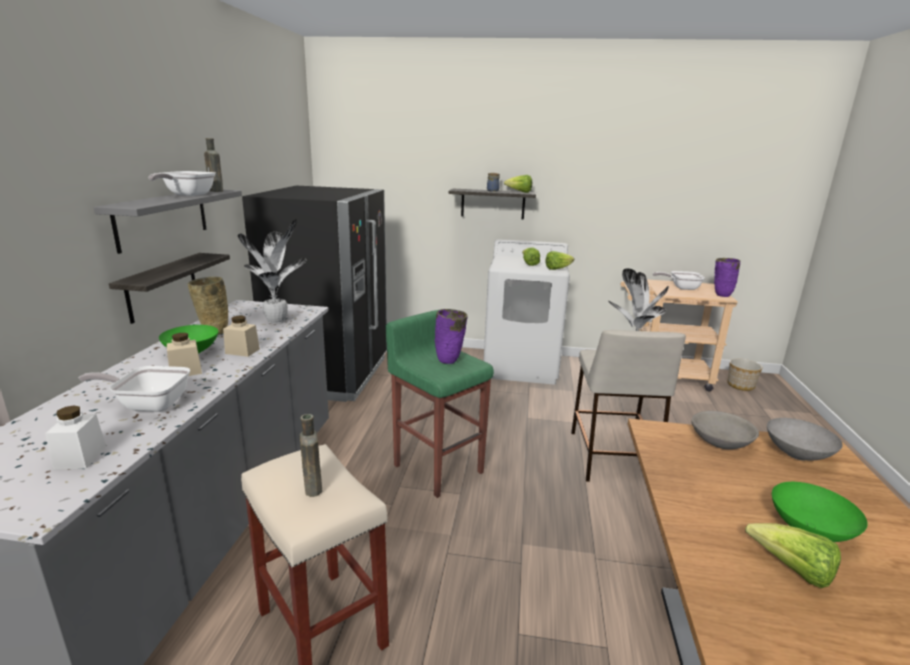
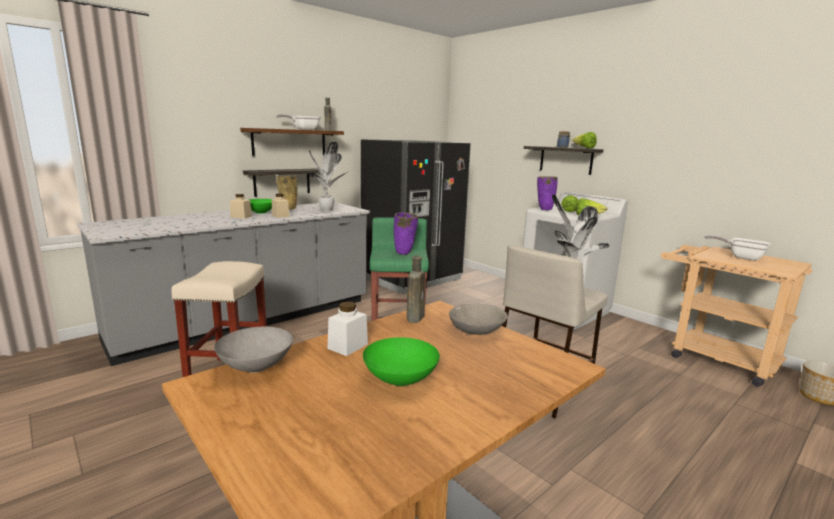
camera: 40 degrees right, 5 degrees down
(80, 457) = (146, 228): white jar -> white jar (348, 346)
(149, 404) = (202, 221): frying pan -> none
(163, 218) = (289, 142): grey shelf -> brown shelf
(312, 486) = (219, 272): brown bottle -> brown bottle (416, 317)
(720, 295) = (783, 269): purple vase -> purple vase (544, 209)
(792, 570) = (331, 382): lettuce -> none
(796, 454) = (523, 356): grey bowl -> grey bowl (257, 366)

